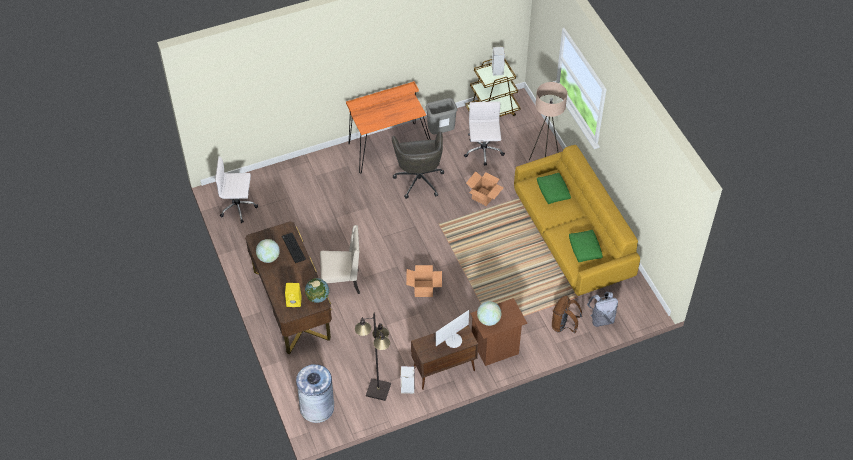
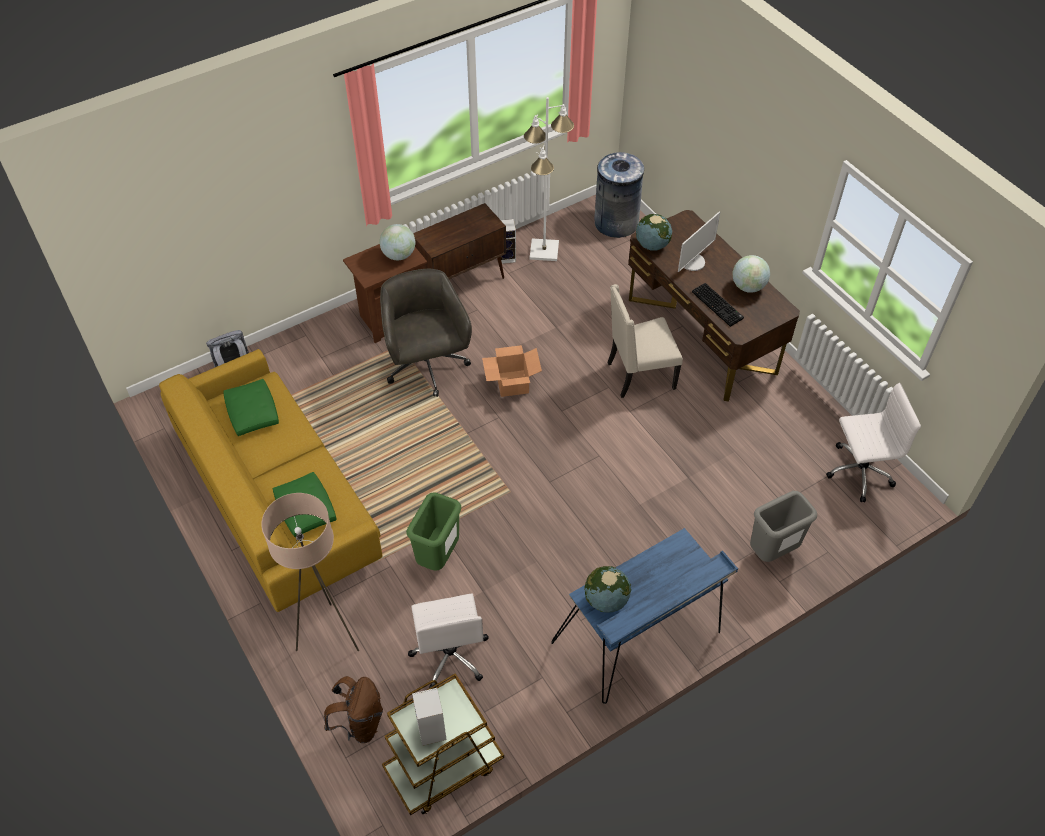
camera: 170 degrees right, 0 degrees up
(294, 301) = (682, 236): yellow speaker -> none
(378, 389) = (544, 251): black floor lamp -> white floor lamp
(388, 146) = (640, 638): orange desk -> blue desk
(409, 109) = (606, 600): none -> globe
(419, 179) = (563, 574): grey office chair -> grey office chair (427, 367)
(441, 132) = (544, 691): grey trash can -> grey trash can (772, 552)
(453, 340) = (446, 233): monitor -> monitor (692, 262)
(483, 196) = (438, 557): cardboard box -> green trash can
(564, 326) = (294, 360): brown backpack -> brown backpack (360, 723)

